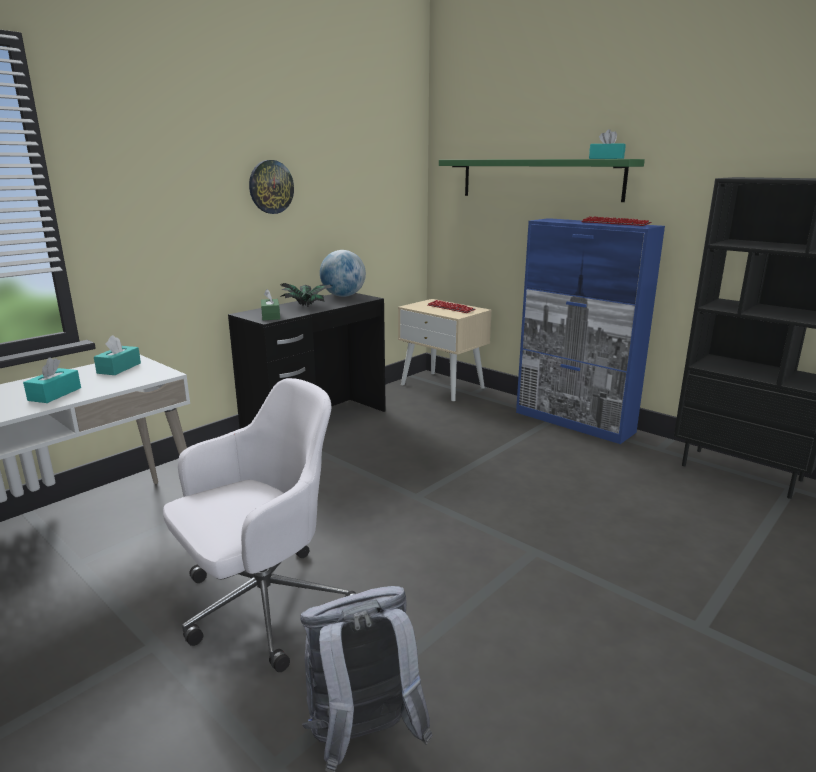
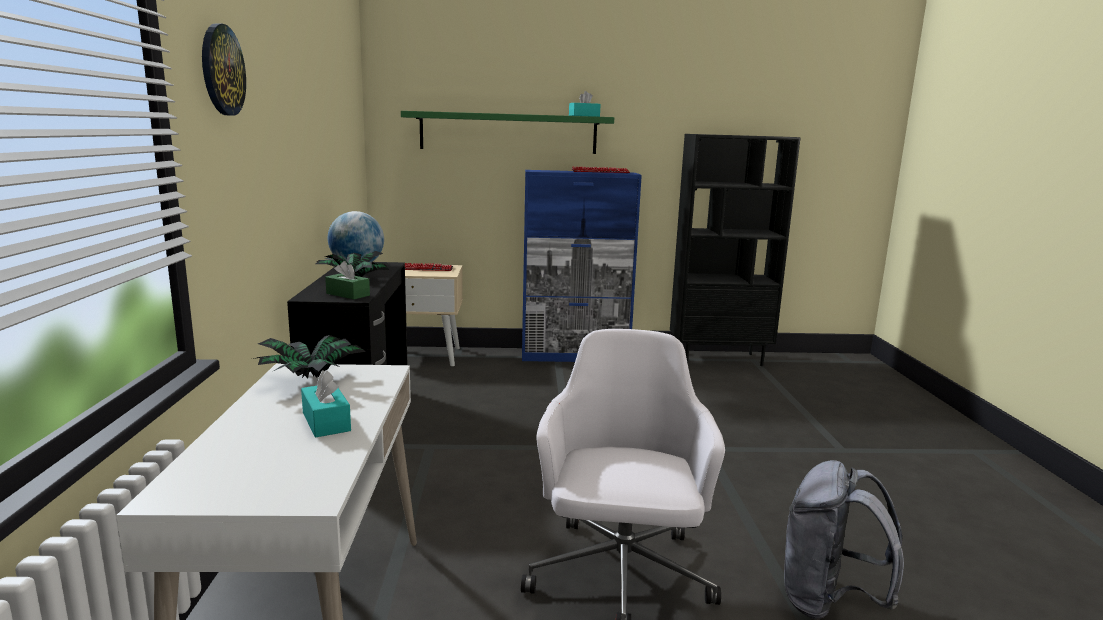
camera: 45 degrees left, 5 degrees down
(119, 368) = (309, 380): turquoise tissue box -> potted plant
(271, 187) = (298, 137): wall clock -> wall clock (222, 70)

